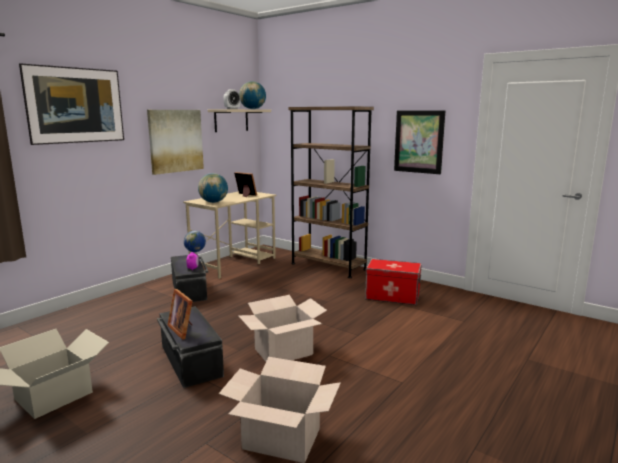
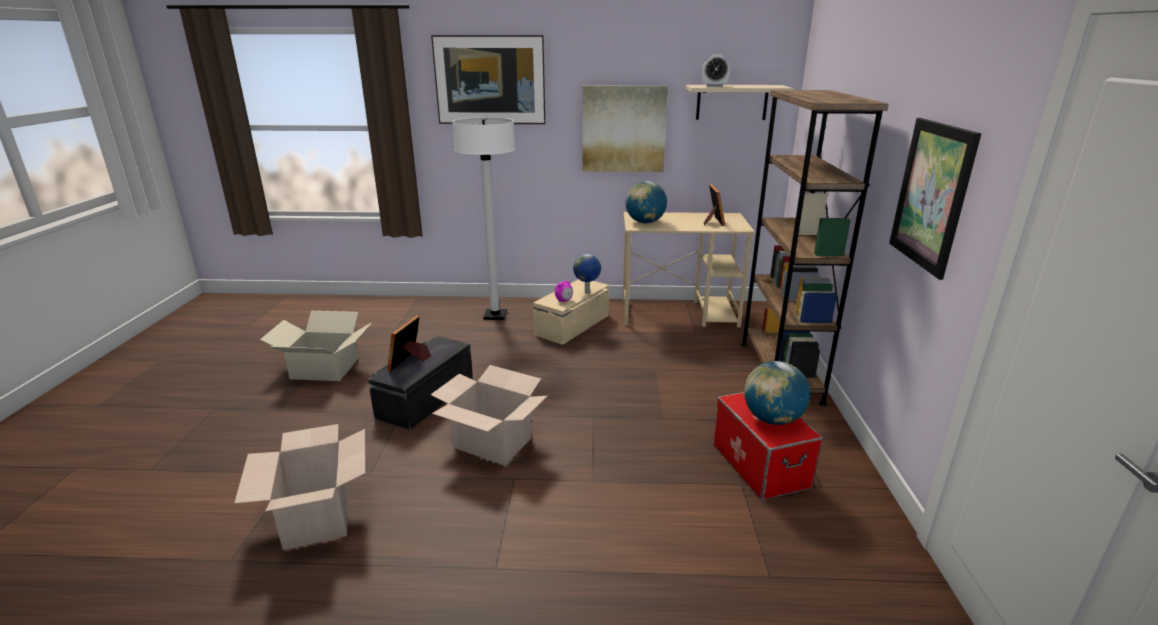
camera: 55 degrees right, 10 degrees up
(121, 307) = (495, 315): none -> white floor lamp
(190, 290) = (573, 325): black storage box -> beige storage box
(253, 109) = (762, 86): globe -> globe (772, 419)

